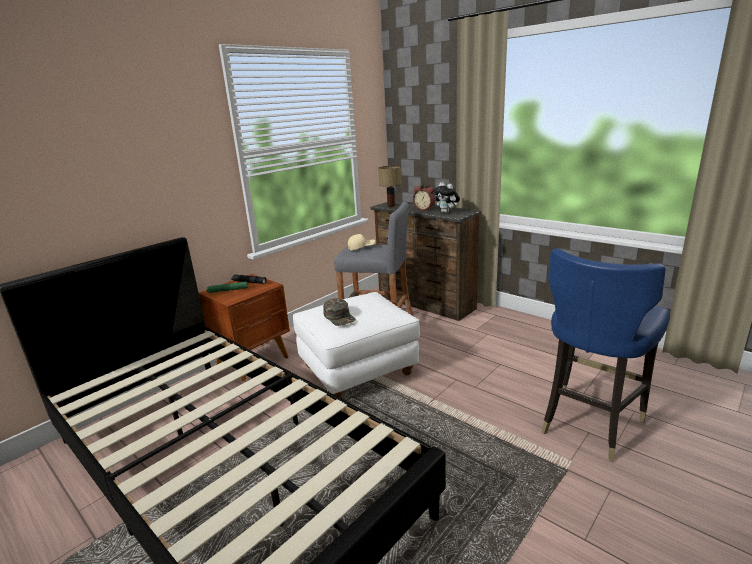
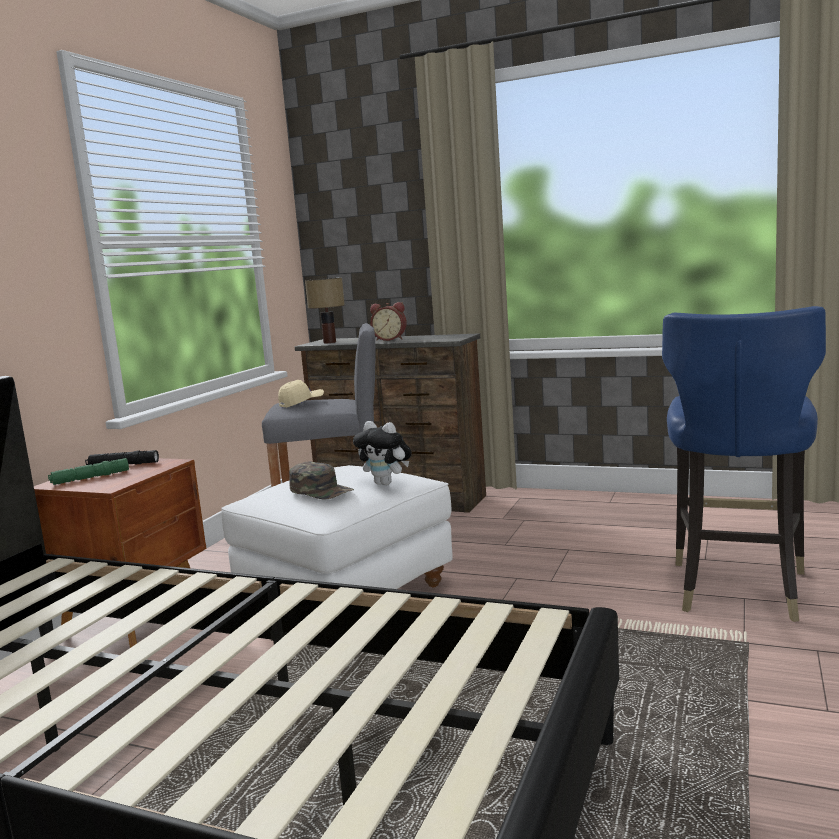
camera: 20 degrees left, 10 degrees down
(446, 212) = (430, 338): plush toy -> plush toy (386, 483)

